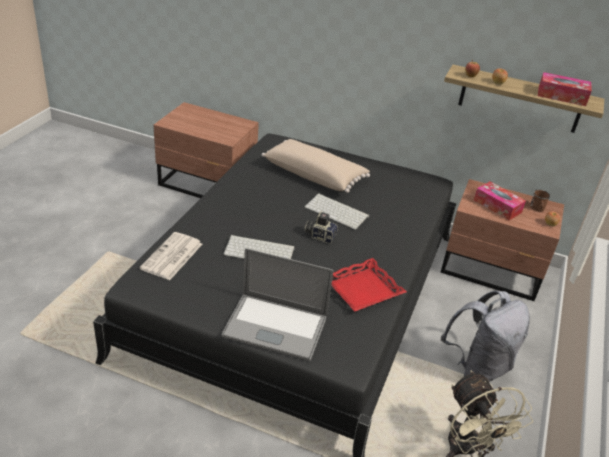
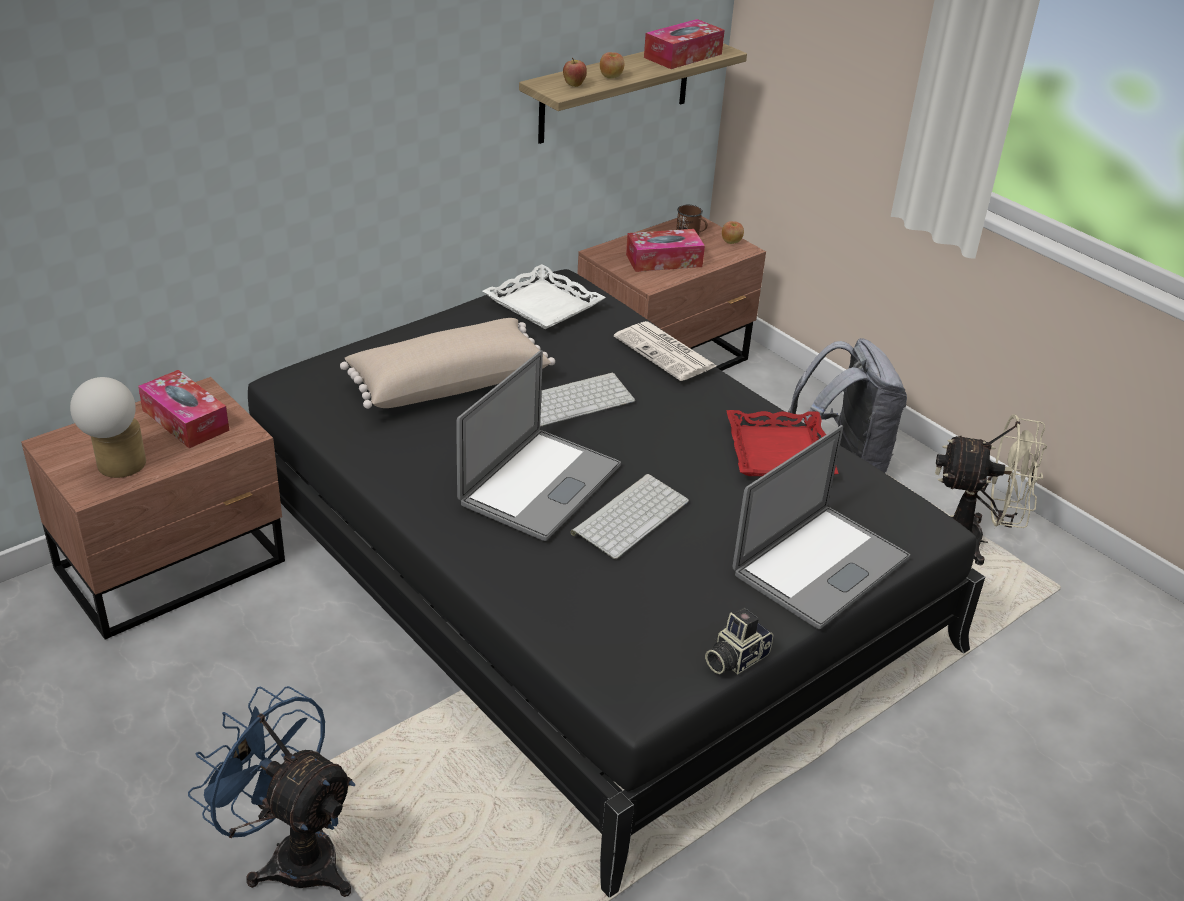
camera: 60 degrees left, 0 degrees up
(77, 266) = (291, 855): none -> blue fan
(172, 257) = (579, 624): newspaper -> newspaper (666, 352)
(184, 123) = (116, 467): none -> table lamp
(225, 126) = (185, 420): none -> tissue box
(260, 219) = (540, 484): none -> laptop
(320, 235) = (628, 440): camera -> camera (734, 658)
(404, 180) = (542, 305): none -> white tray

